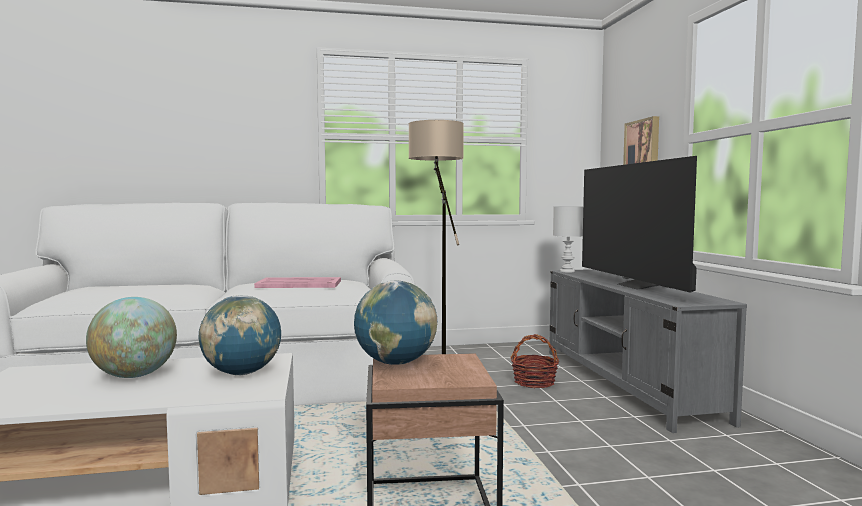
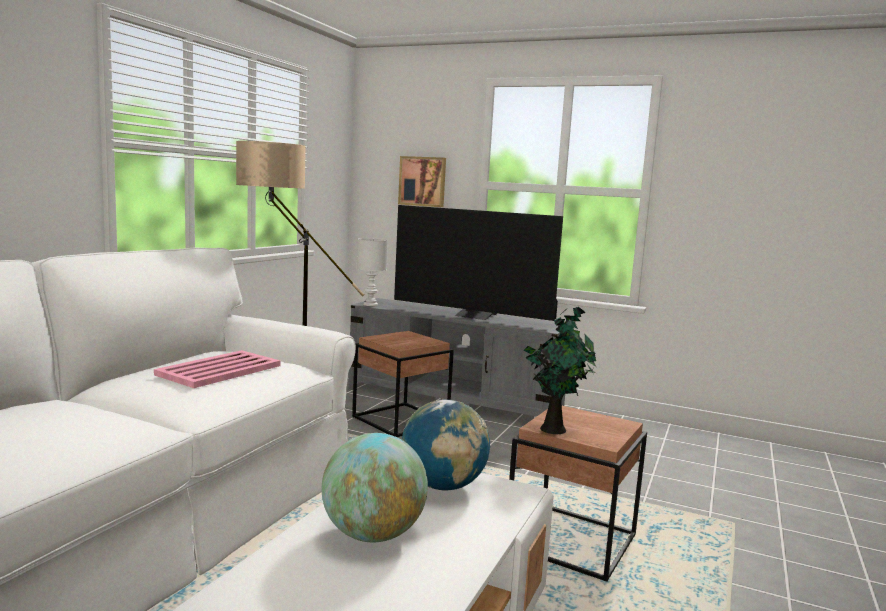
camera: 55 degrees left, 5 degrees up
(395, 363) = (554, 428): globe -> potted plant
(534, 382) = (400, 420): basket -> brown side table

